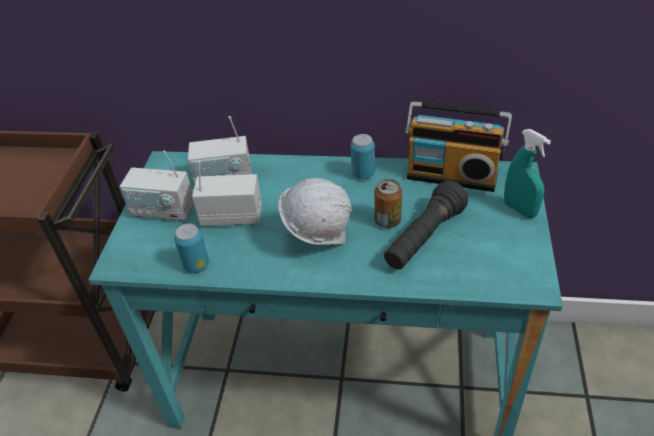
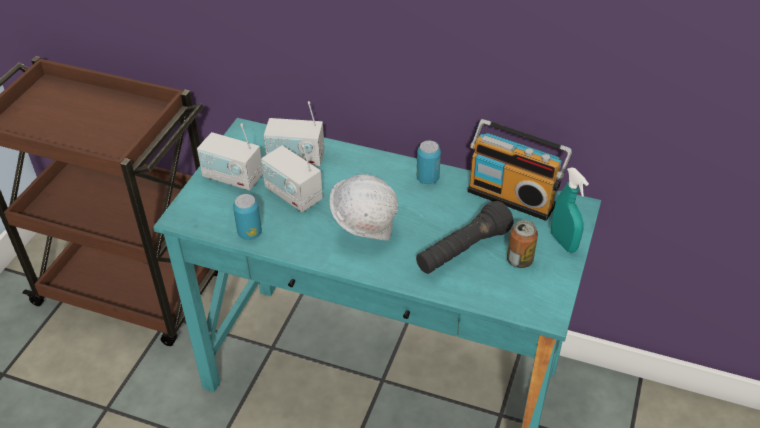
camera: 10 degrees right, 0 degrees up
(231, 216) = (293, 195): radio -> radio turned 150 degrees counterclockwise
(387, 220) = (435, 228): can -> can (519, 260)

